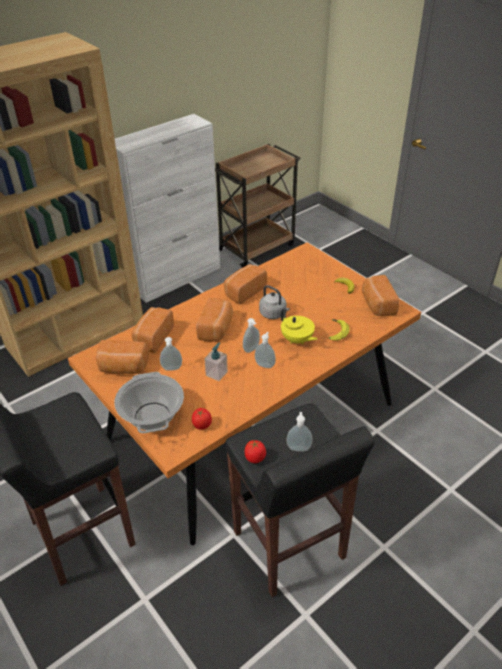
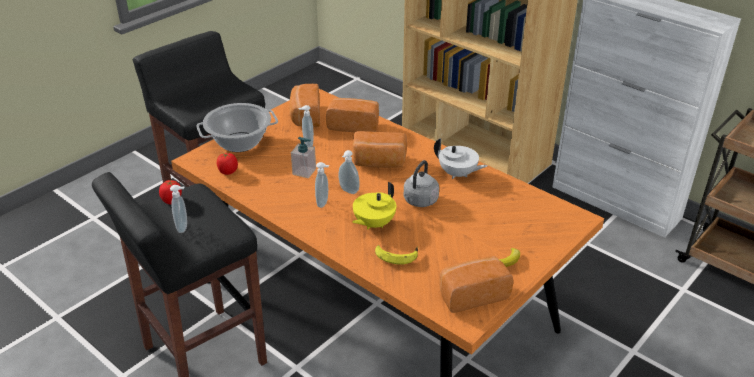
camera: 80 degrees right, 5 degrees down
(244, 291) = (458, 174): bread -> white teapot

